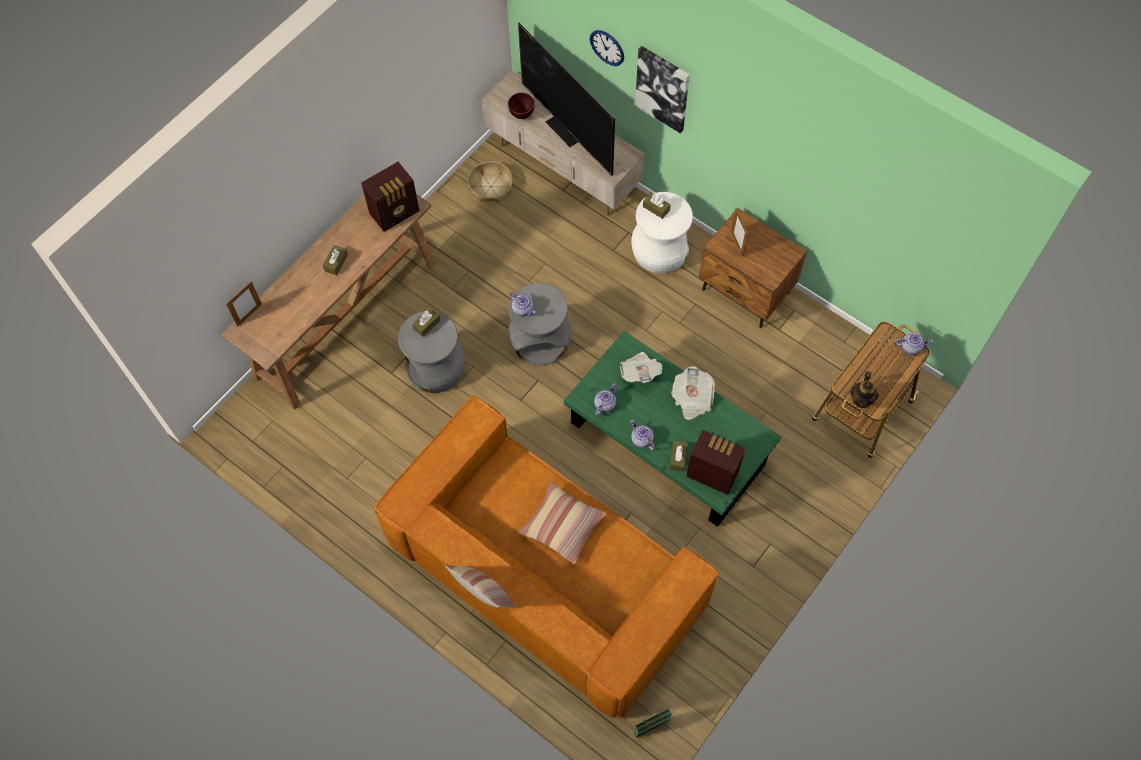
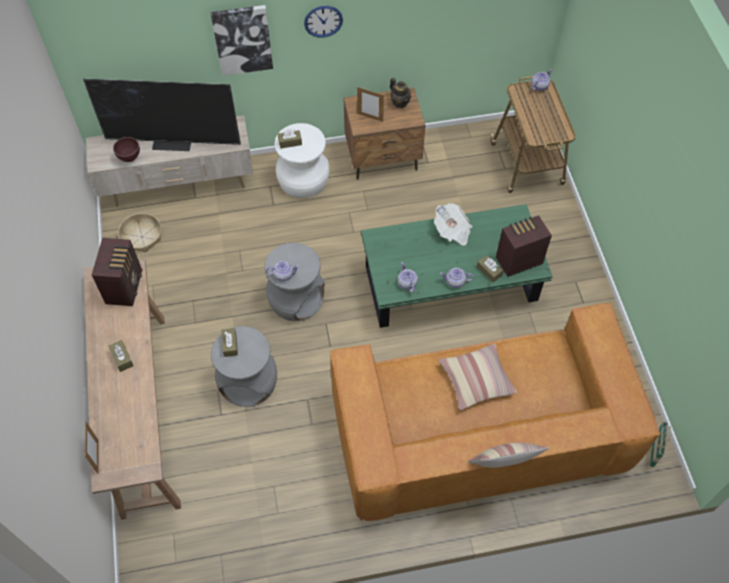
camera: 50 degrees left, 5 degrees down
(607, 47) = (176, 40): wall clock -> wall clock (323, 21)
(640, 372) = (403, 245): newspaper -> none
(861, 399) = (553, 135): teapot -> teapot (400, 102)

